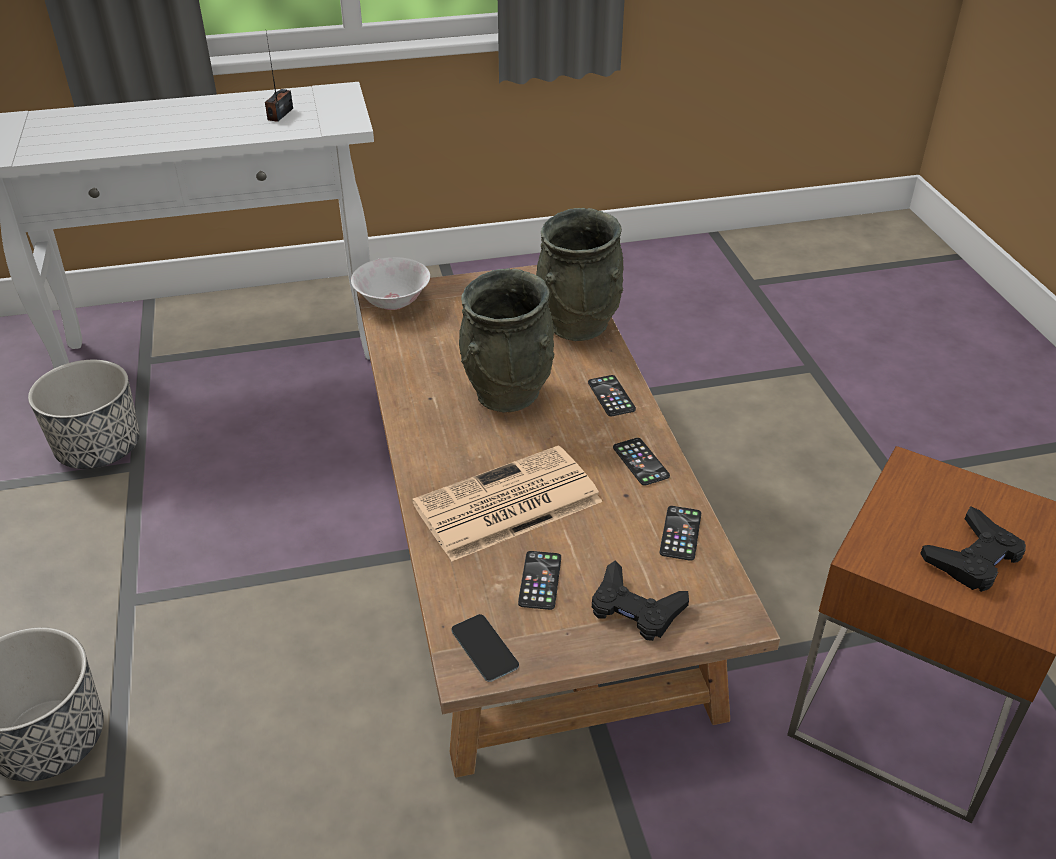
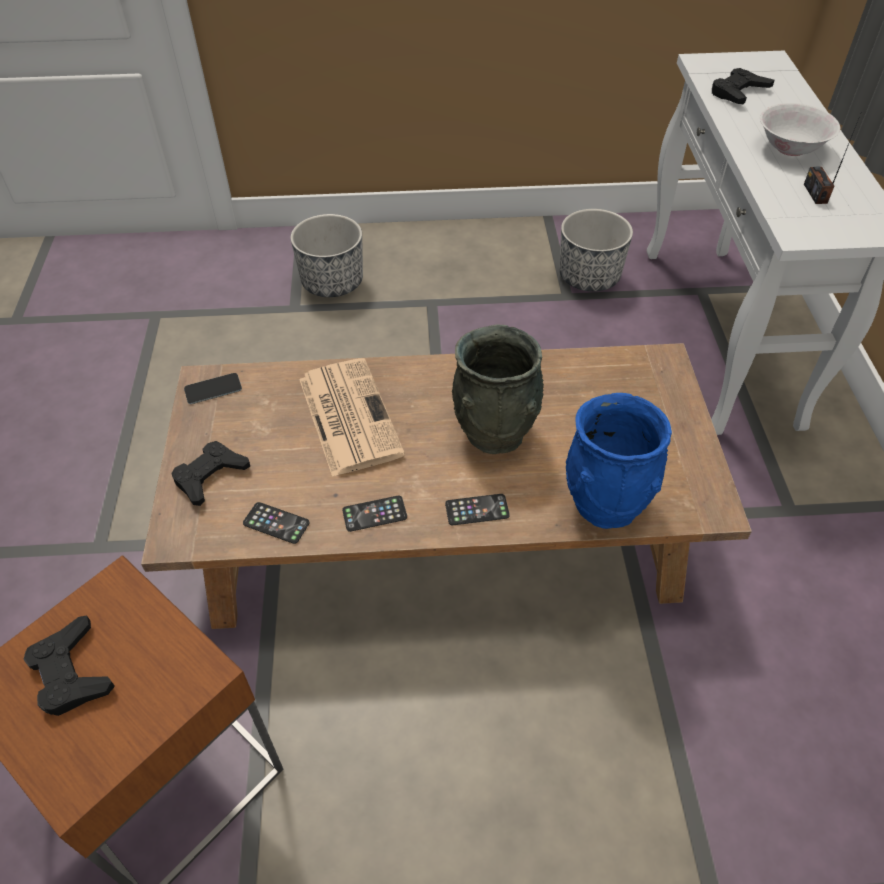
camera: 100 degrees right, 10 degrees up
(70, 140) = (738, 92): none -> black game controller
(280, 114) = (815, 193): radio -> radio turned 120 degrees counterclockwise
(393, 301) = (654, 365): white bowl -> white bowl (791, 148)
(540, 580) = (261, 425): phone -> none
(577, 324) = (607, 503): grey vase -> blue vase

